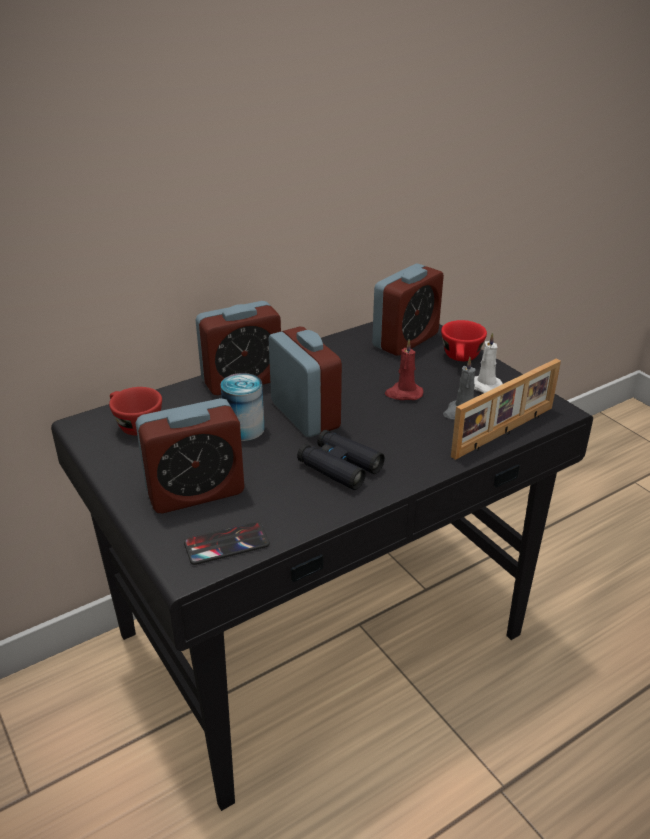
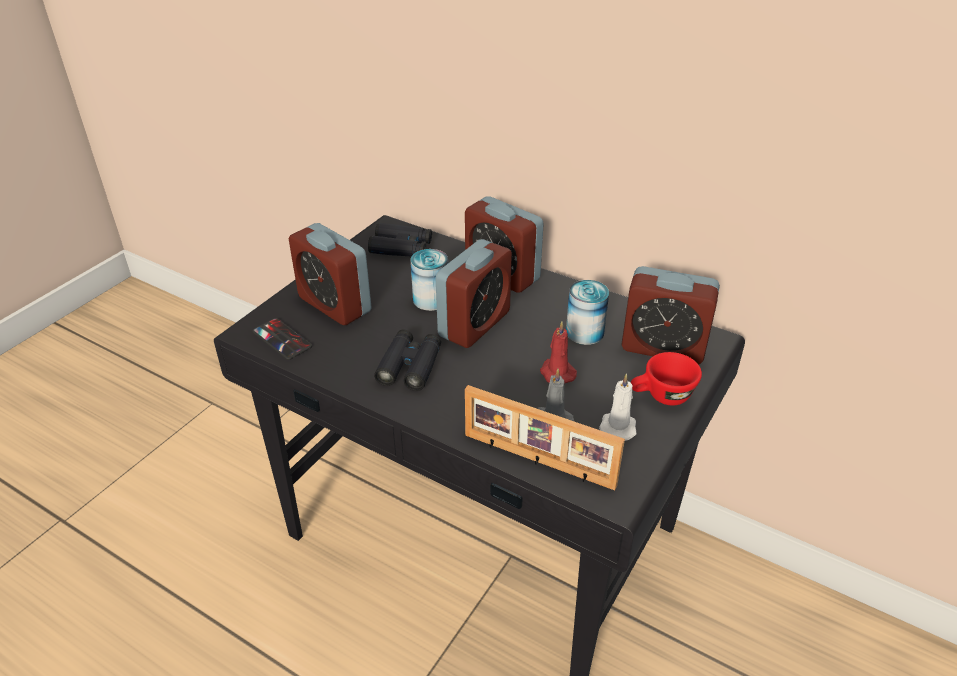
camera: 65 degrees right, 5 degrees up
(134, 424) = (401, 247): red cup -> black binoculars
(361, 366) = (584, 332): none -> can

